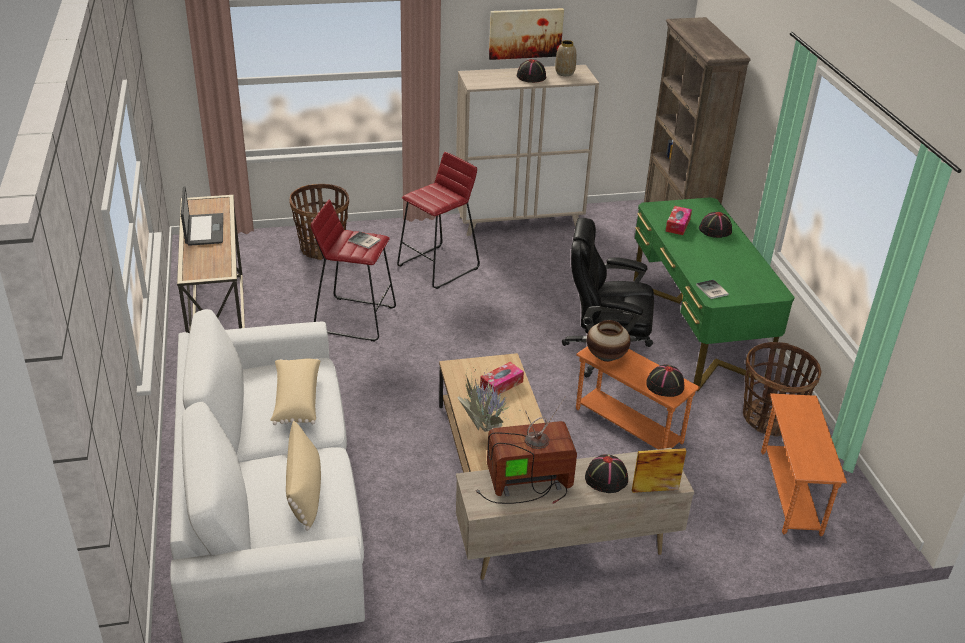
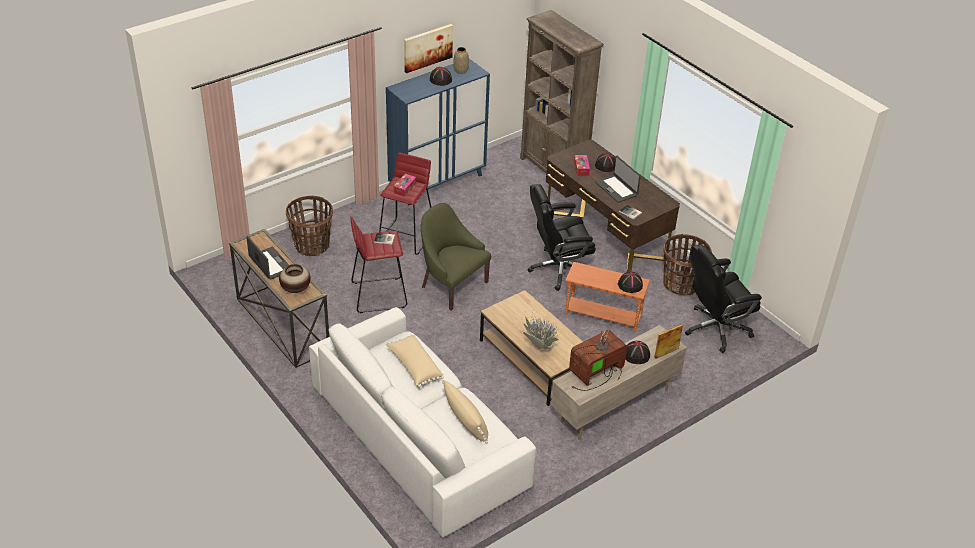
camera: 25 degrees left, 5 degrees up
(452, 333) = (451, 285): none -> green armchair
(501, 384) = (529, 314): tissue box -> tissue box (404, 188)
(519, 221) = (437, 182): beige cabinet -> blue cabinet
(606, 357) = (584, 276): vase -> vase (295, 289)
(696, 331) = (605, 236): green desk -> brown desk
(711, 258) = (616, 188): none -> laptop
(789, 493) = (715, 329): orange side table -> black office chair

